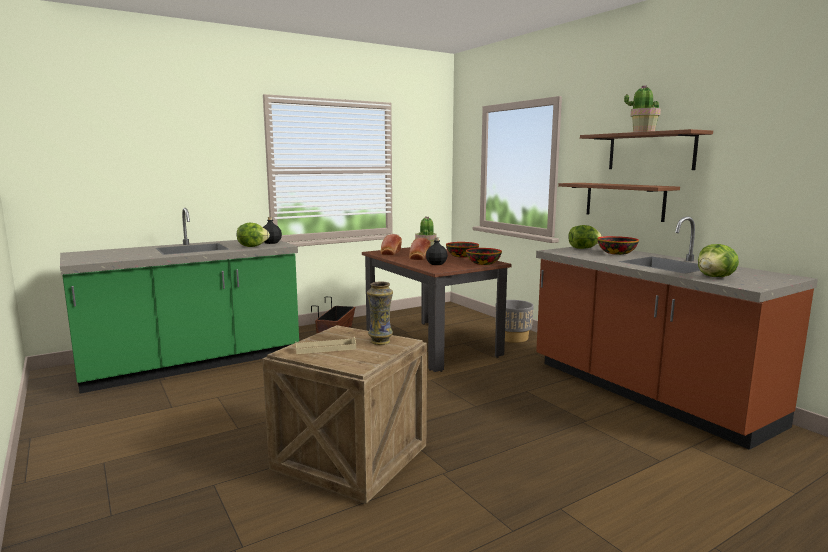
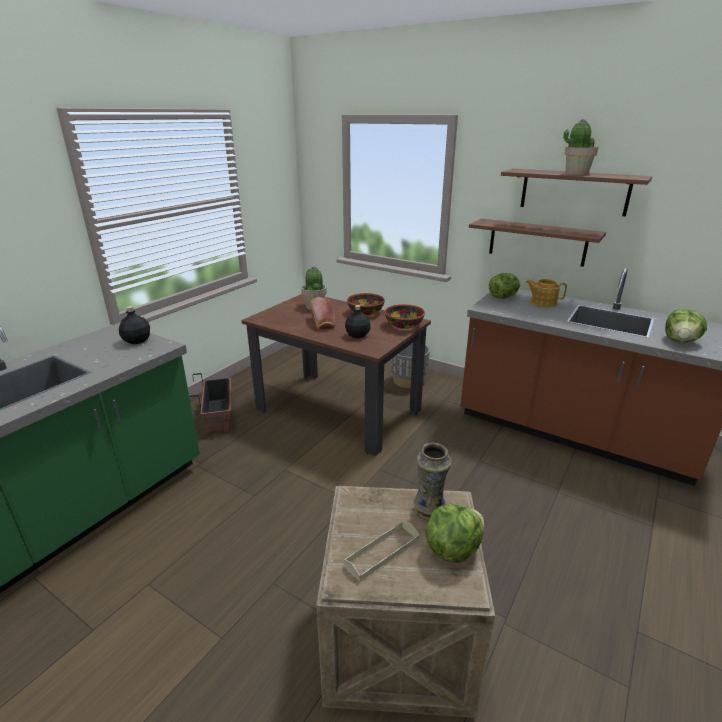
camera: 25 degrees left, 15 degrees up
(252, 246) = (120, 358): lettuce -> lettuce (452, 548)
(390, 253) = (279, 317): bread -> none
(617, 253) = (543, 302): bowl -> teapot

